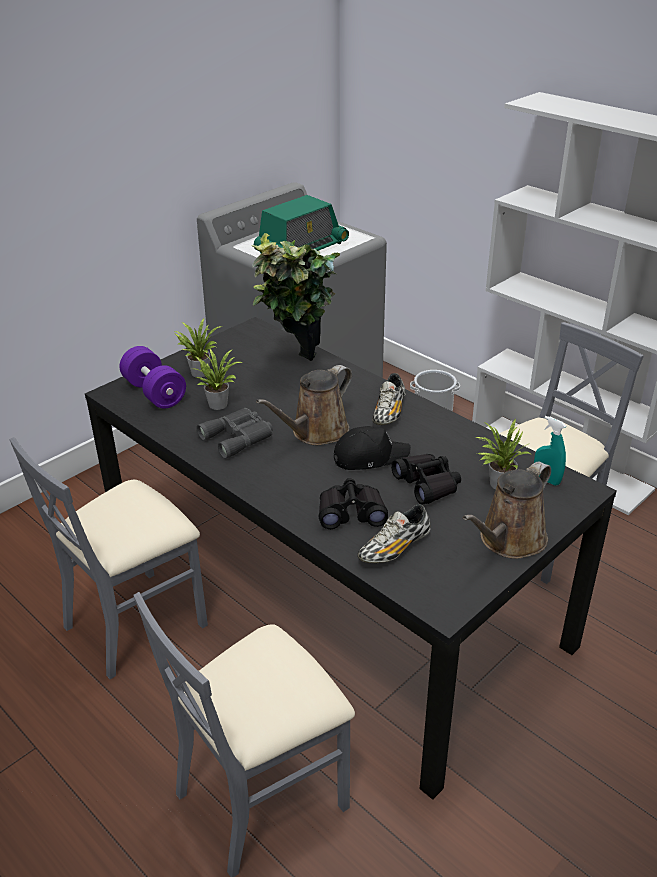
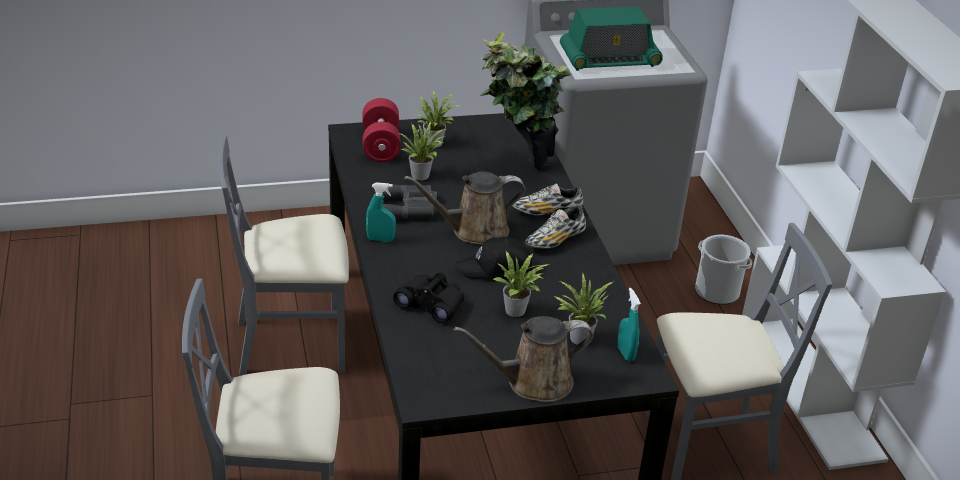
camera: 30 degrees right, 0 degrees up
(154, 393) = (381, 145): purple dumbbell -> red dumbbell
(243, 475) = (380, 239): none -> turquoise spray bottle
(369, 456) = (496, 268): black cap -> black cap turned 150 degrees clockwise
(394, 548) = (434, 344): shoe -> shoe (546, 212)
(427, 484) = (518, 310): black binoculars -> potted plant

